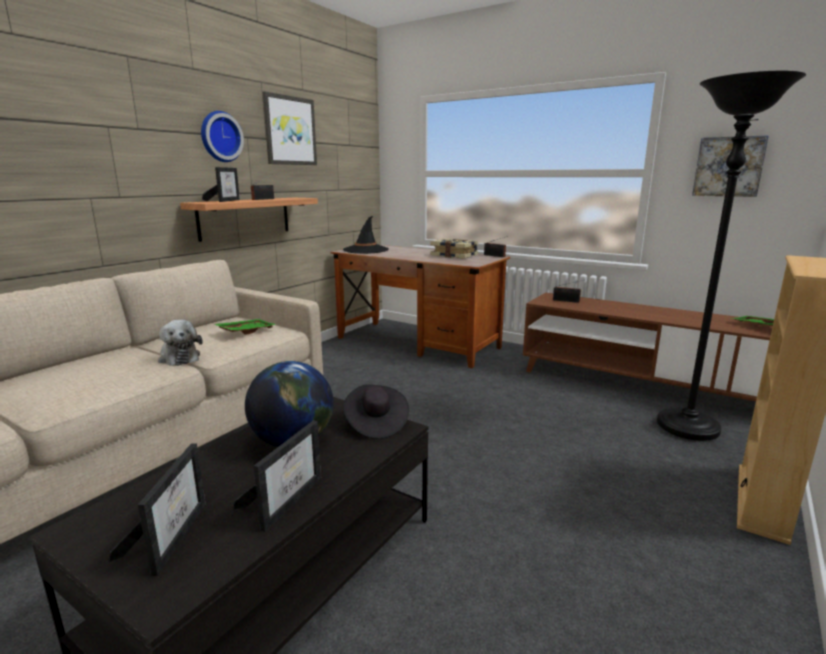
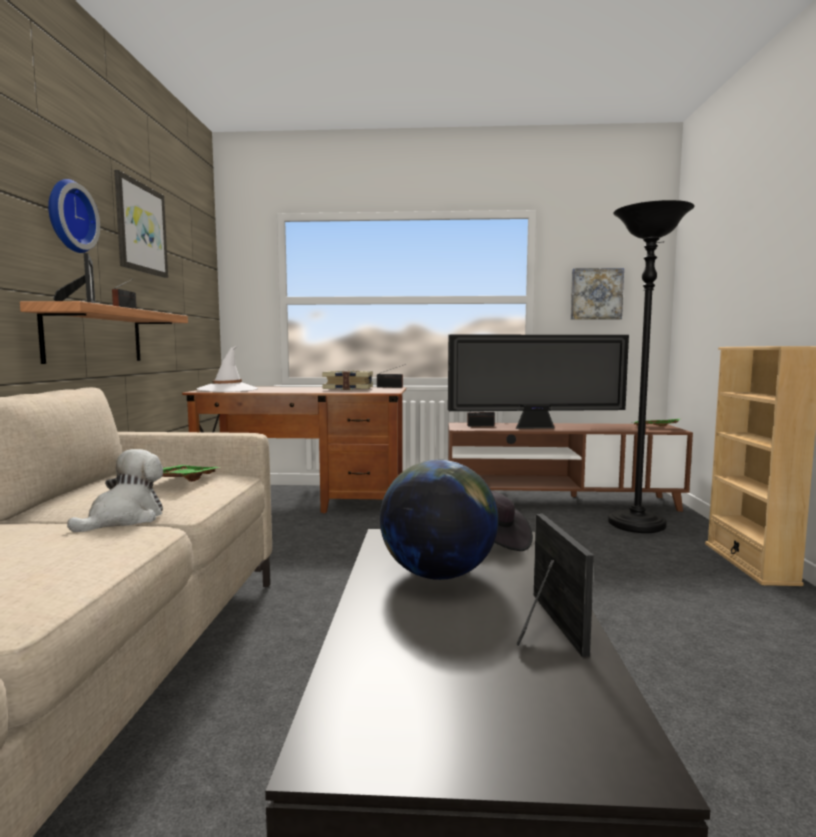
camera: 30 degrees left, 10 degrees down
(171, 535) = (491, 700): picture frame -> none
(179, 357) = (124, 519): plush toy -> plush toy turned 90 degrees counterclockwise
(365, 250) = (228, 389): black hat -> white hat
(617, 310) = (536, 427): none -> television

